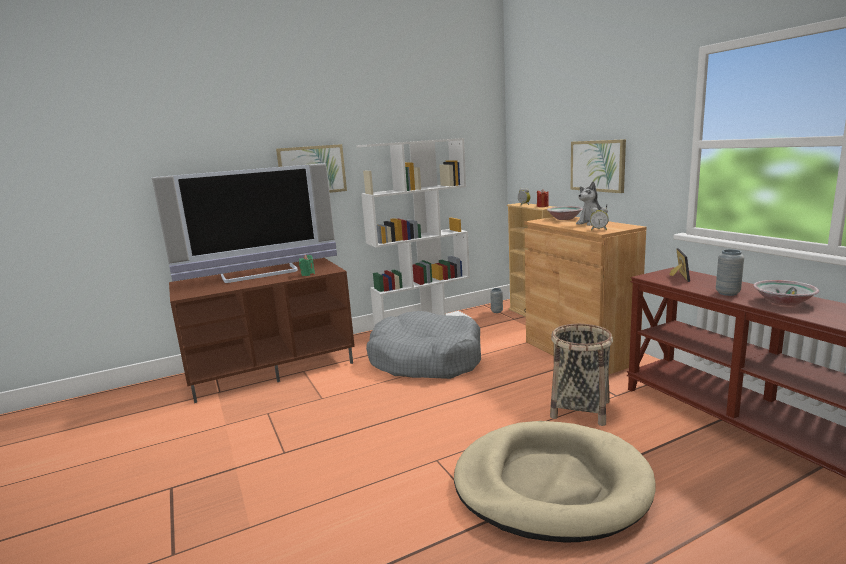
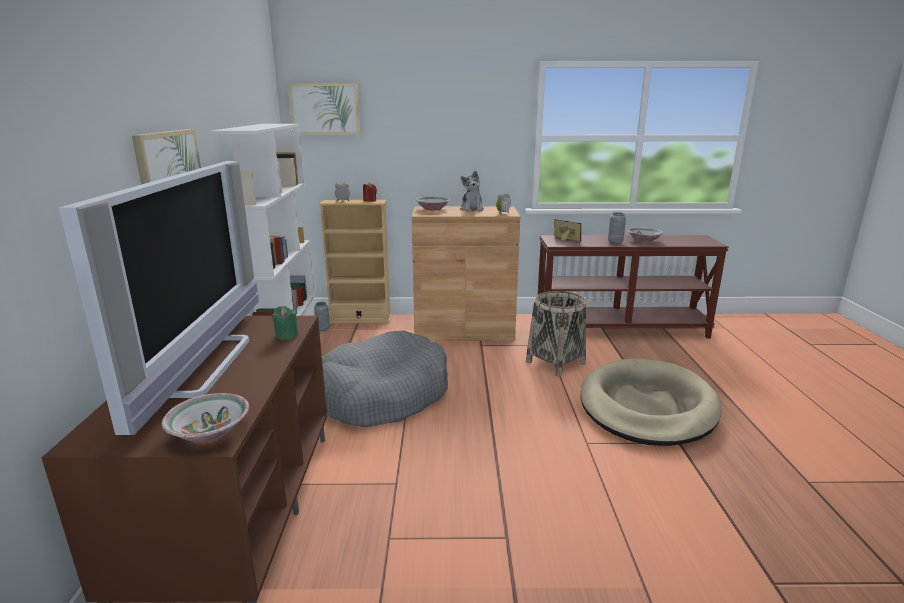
camera: 65 degrees left, 5 degrees up
(191, 293) = (210, 432): none -> bowl
(597, 166) = (435, 156): picture -> picture (325, 109)

